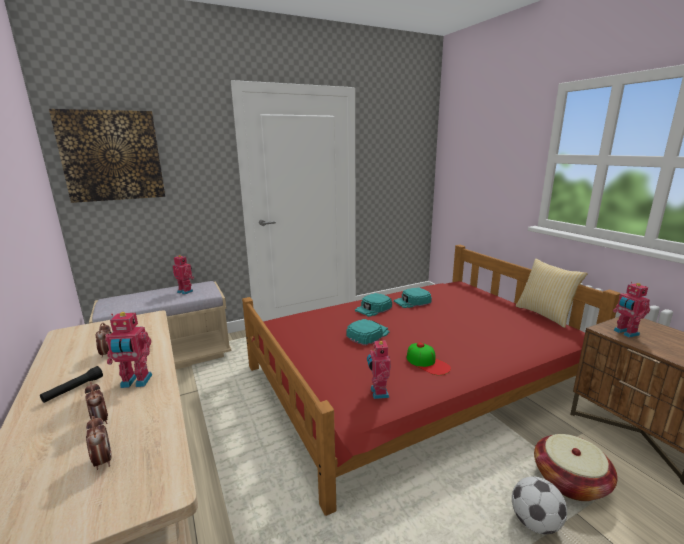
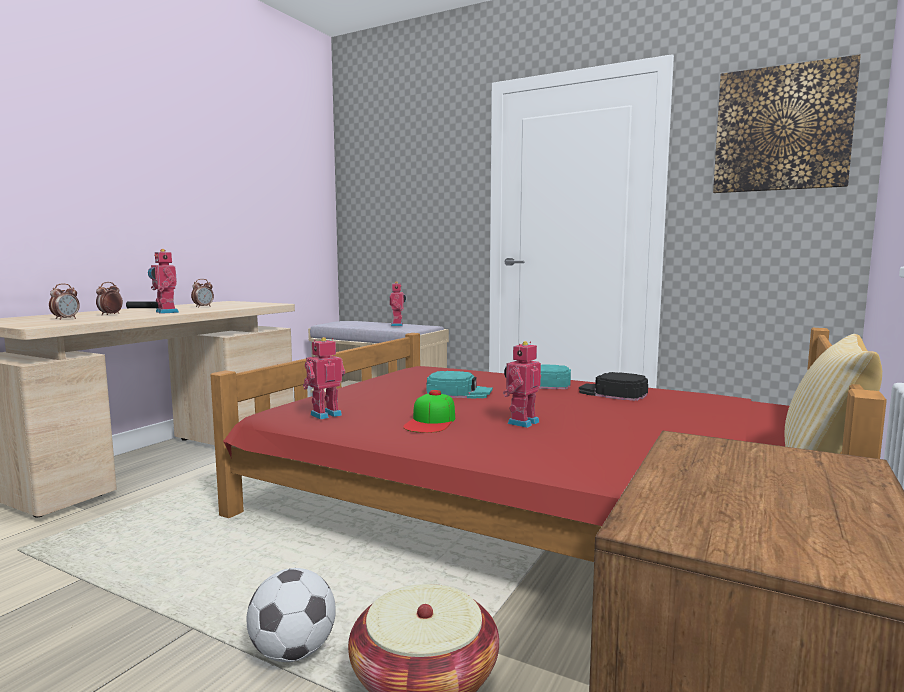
camera: 55 degrees right, 10 degrees down
(112, 156) = (378, 179): picture -> picture (782, 129)
(412, 301) = (613, 393): turquoise cap -> black cap
(625, 333) = (713, 455): toy robot -> toy robot (521, 422)

